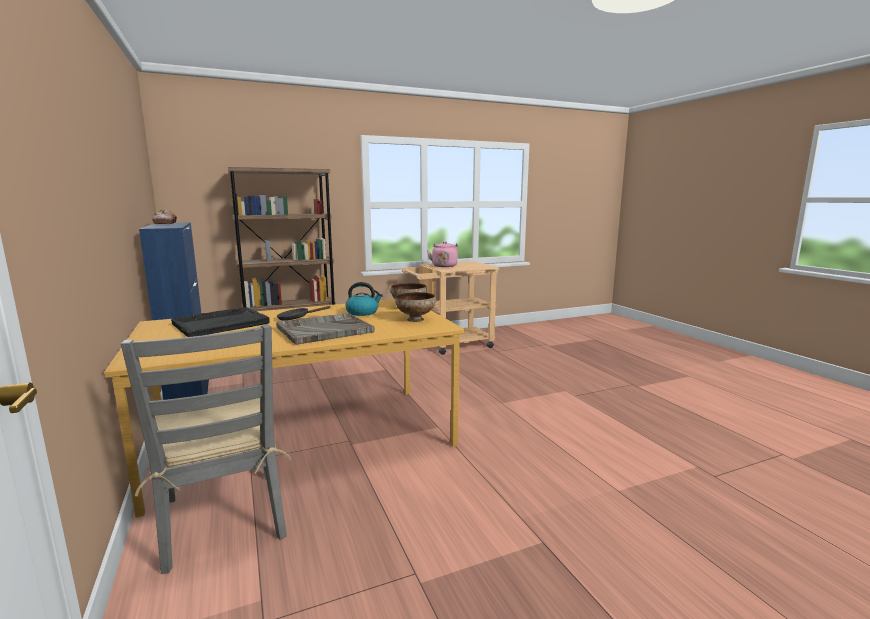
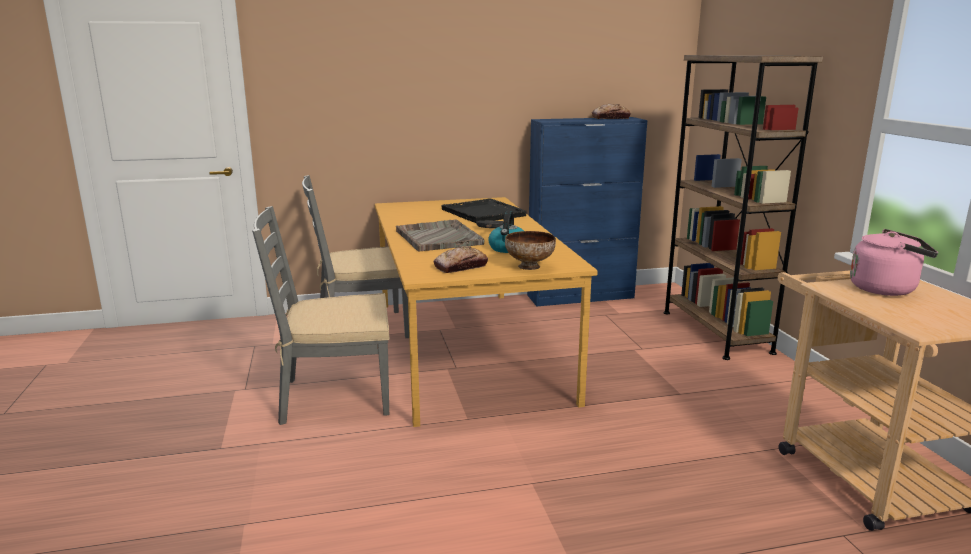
camera: 100 degrees right, 5 degrees up
(416, 319) = (461, 267): bowl -> bread
(419, 495) = (334, 397): none -> grey chair

